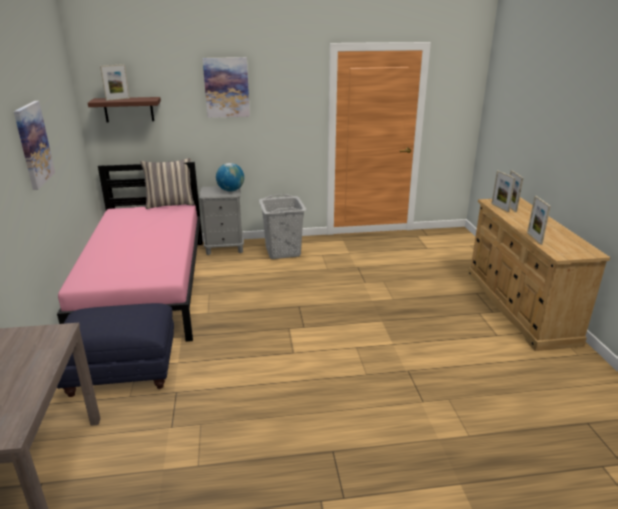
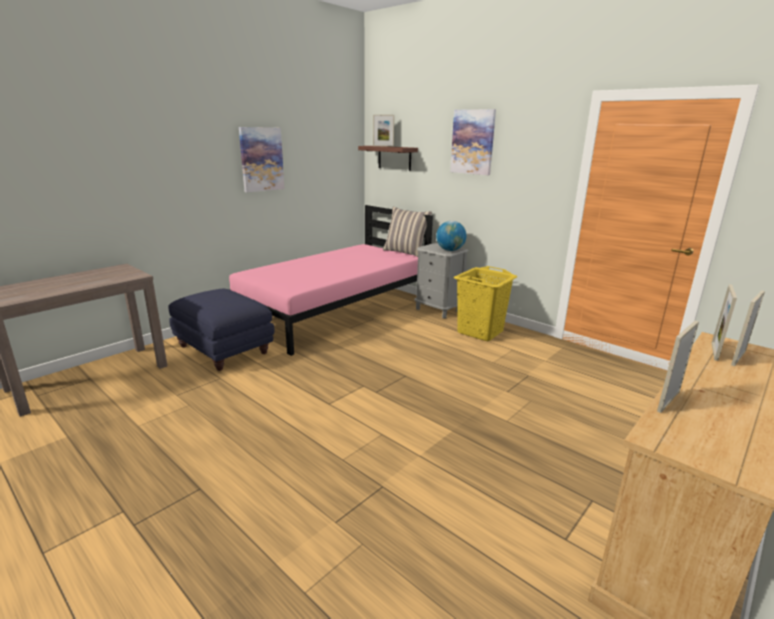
camera: 50 degrees right, 5 degrees down
(282, 252) = (479, 332): grey laundry basket -> yellow laundry basket

